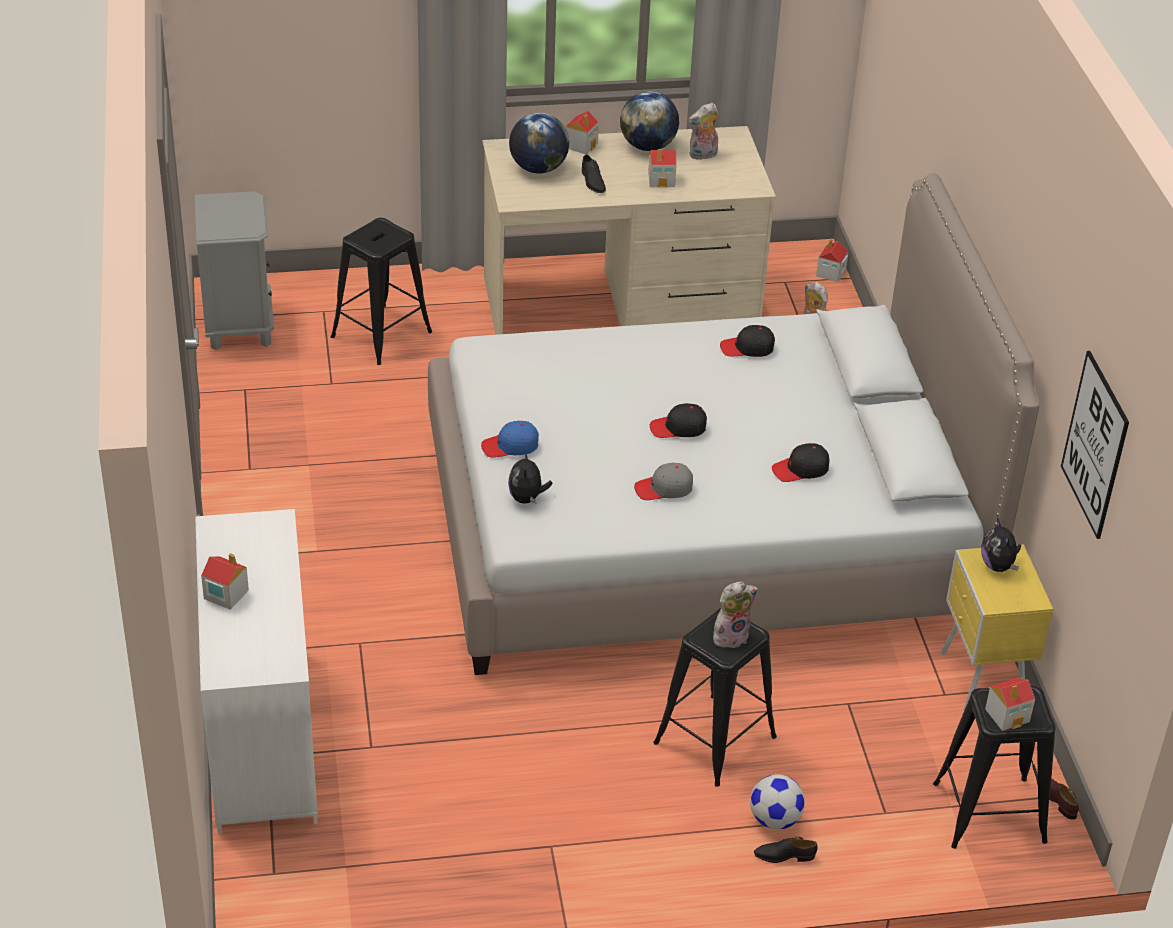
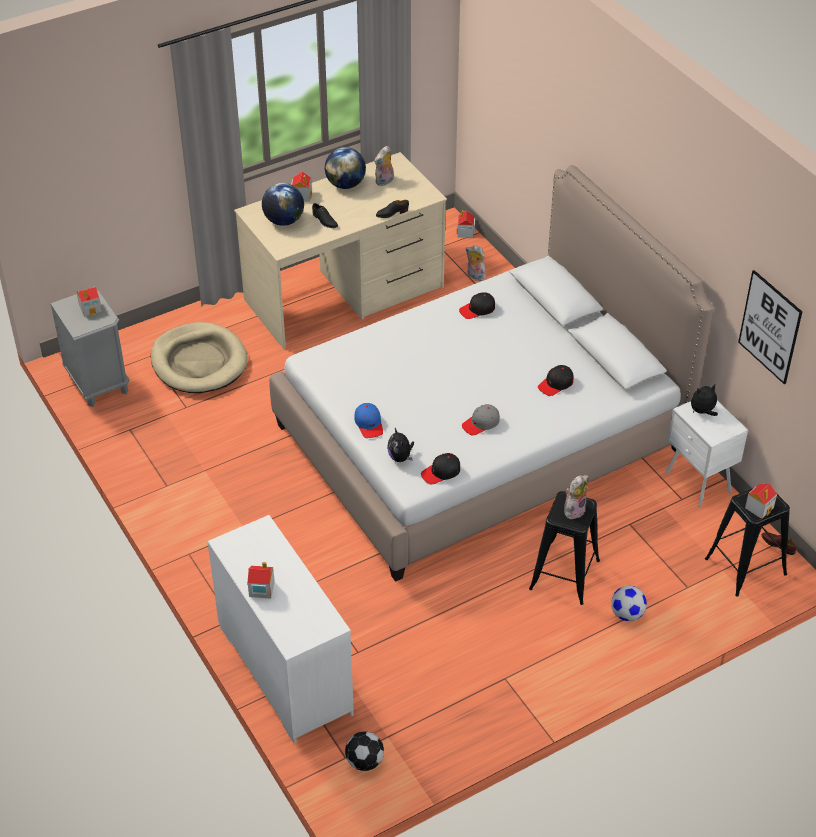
camera: 20 degrees left, 5 degrees up
(295, 887) = (364, 762): none -> football
(381, 335) = (199, 362): black stool -> beige dog bed
(510, 446) = (369, 424): blue cap -> blue cap turned 75 degrees counterclockwise
(662, 180) = (368, 207): toy house -> toy house (90, 308)
(678, 428) = (466, 379): black cap -> black cap (441, 472)
(784, 856) = (644, 635): black shoe -> black shoe (392, 213)
(981, 681) = (698, 483): yellow nightstand -> white nightstand
(998, 566) = (702, 412): plush toy -> plush toy turned 105 degrees clockwise

